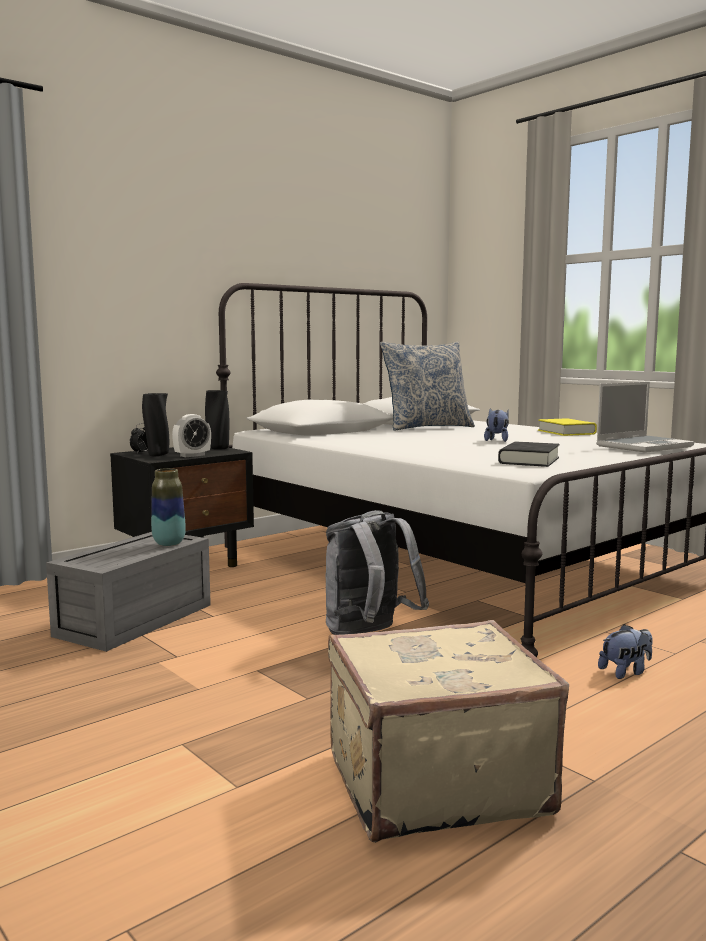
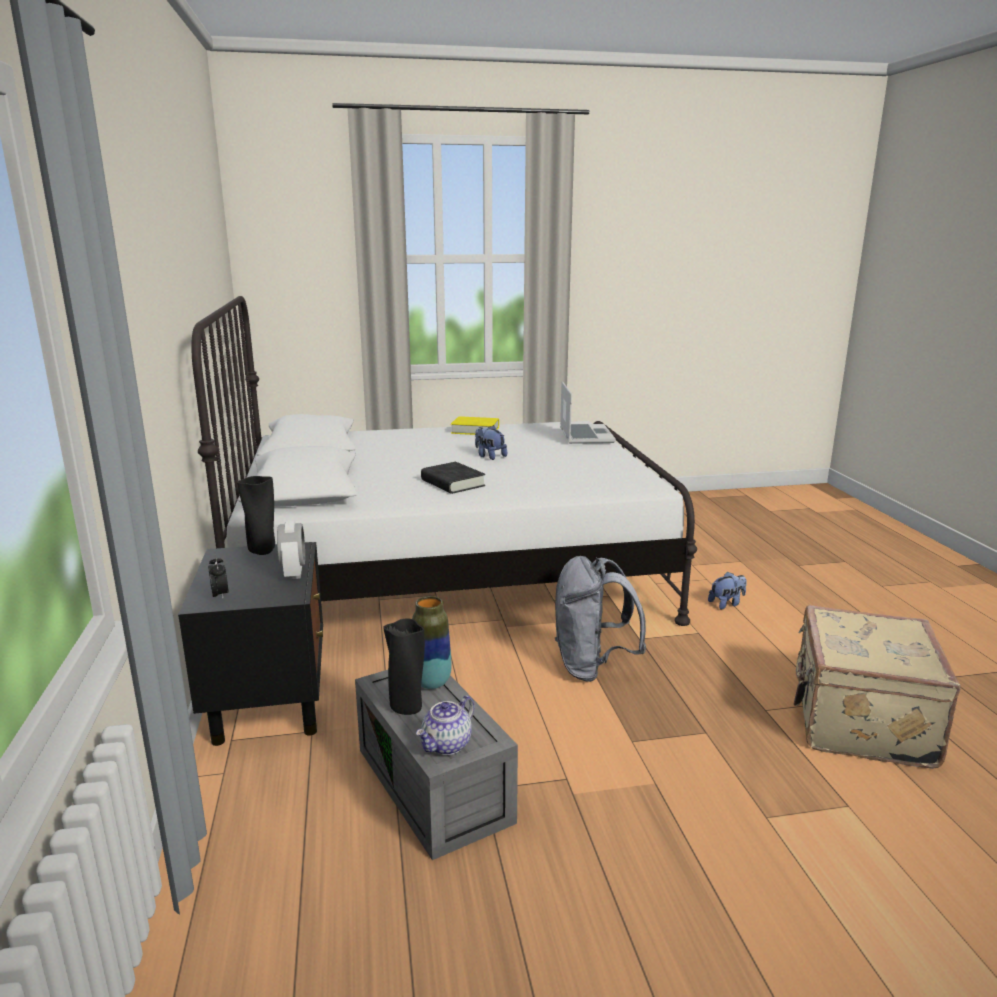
camera: 60 degrees left, 10 degrees up
(87, 559) = (447, 745): none -> teapot
(157, 455) = (256, 590): black vase -> black vase (407, 708)
(426, 427) = (366, 454): pillow -> none
(529, 460) = (606, 474): black book -> black book (452, 483)
(625, 672) = (726, 604): plush toy -> plush toy turned 60 degrees clockwise

